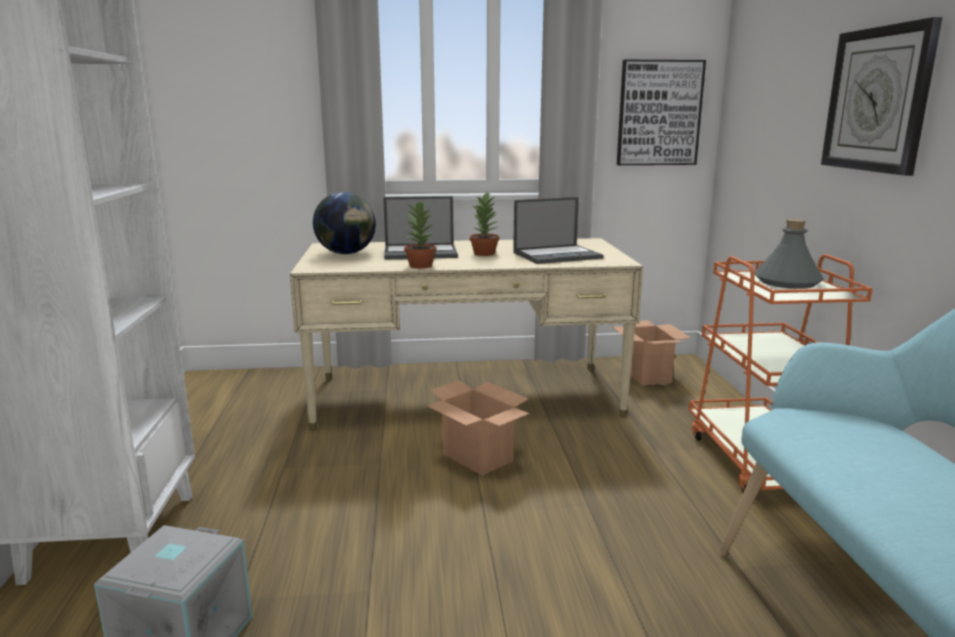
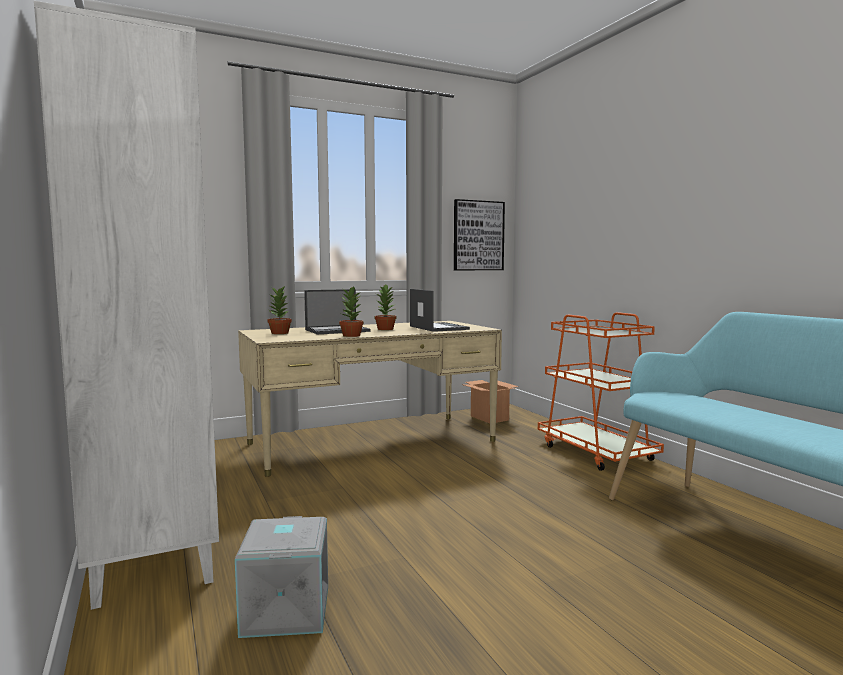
camera: 20 degrees left, 10 degrees down
(346, 253) = (280, 333): globe -> potted plant
(478, 457) = (414, 475): cardboard box -> none
(558, 255) = (438, 328): laptop -> laptop turned 75 degrees counterclockwise
(787, 282) = (600, 330): grey bottle -> none
(878, 100) = (637, 217): wall clock -> none

